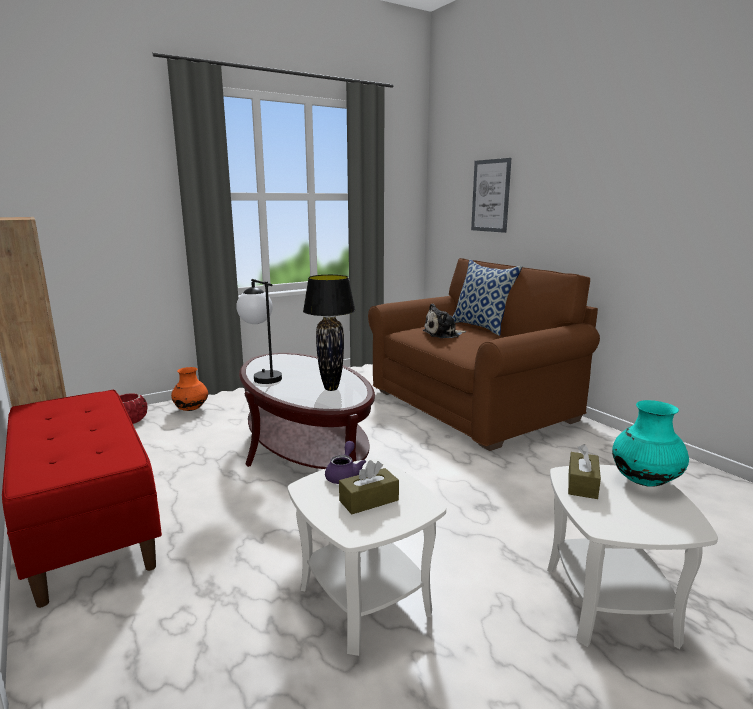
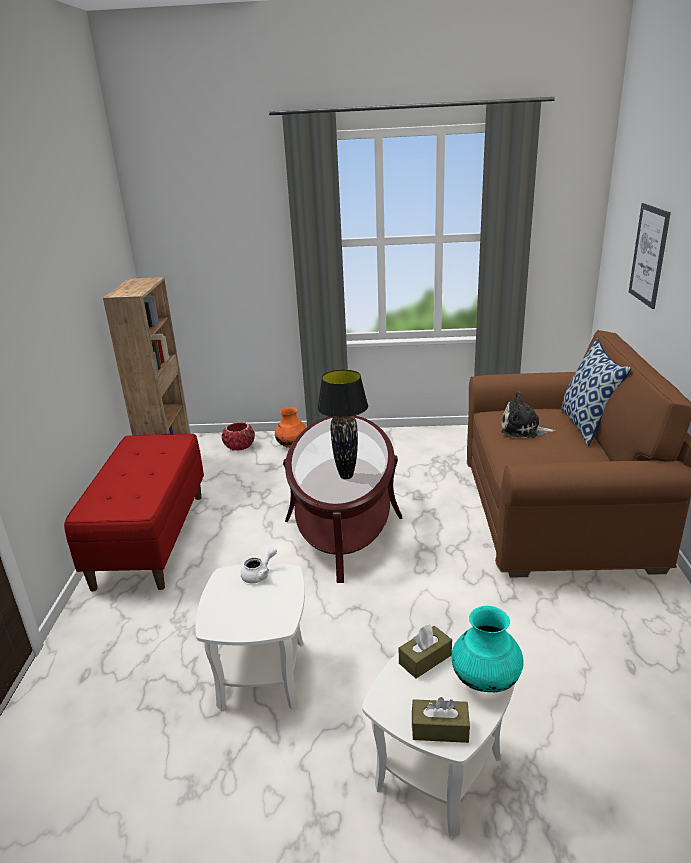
camera: 35 degrees right, 10 degrees up
(262, 376) = (308, 445): table lamp -> none
(344, 475) = (259, 574): purple teapot -> white teapot
(369, 500) = (249, 604): brown tissue box -> brown tissue box (440, 729)

